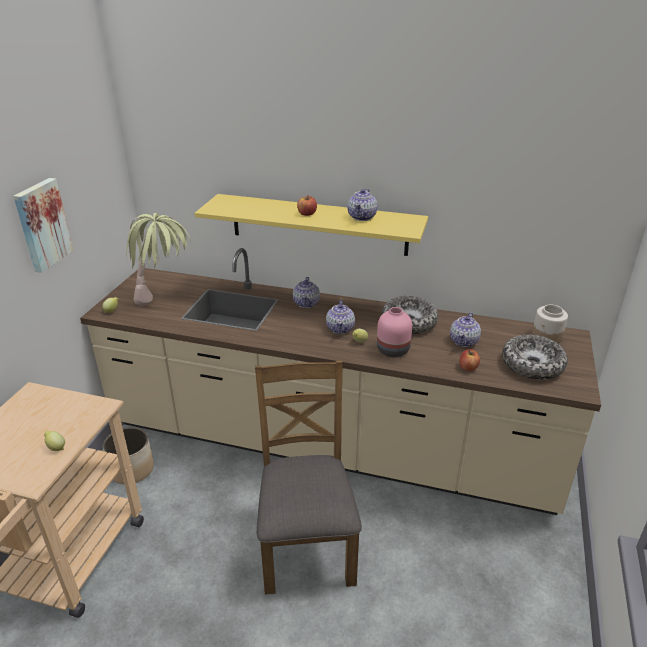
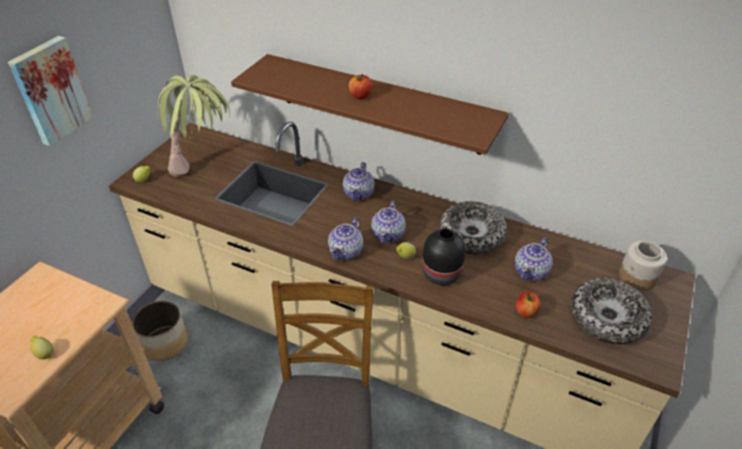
camera: 10 degrees right, 10 degrees up
(318, 224) = (379, 104): yellow shelf -> brown shelf
(362, 217) = (425, 107): teapot -> teapot (346, 251)
(392, 350) = (441, 273): pink vase -> black vase

